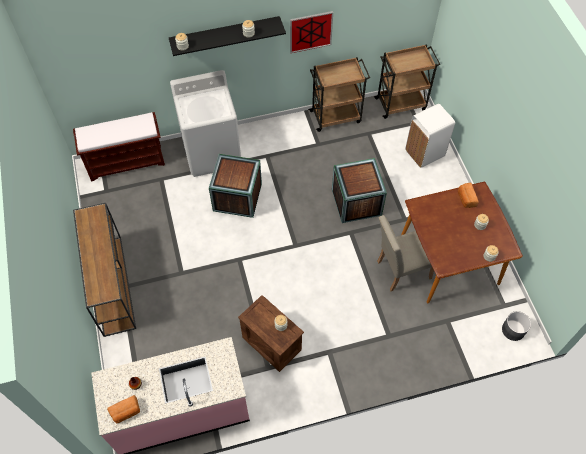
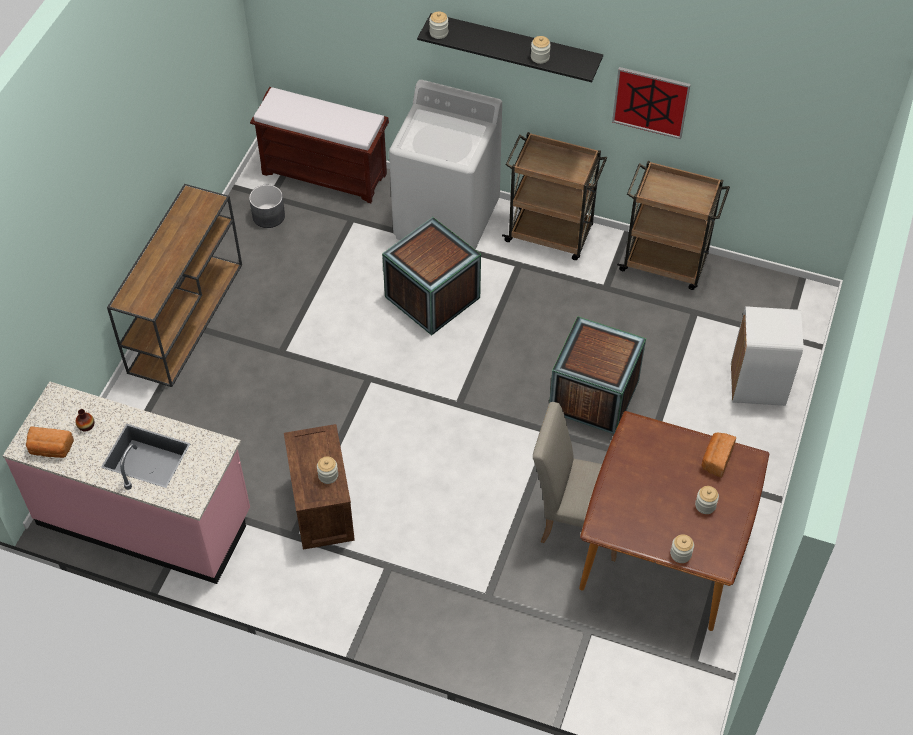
camera: 35 degrees right, 5 degrees down
(401, 103) = (782, 297): brown cart -> brown cart (550, 234)
(513, 330) = (677, 703): grey planter -> grey planter (269, 216)

